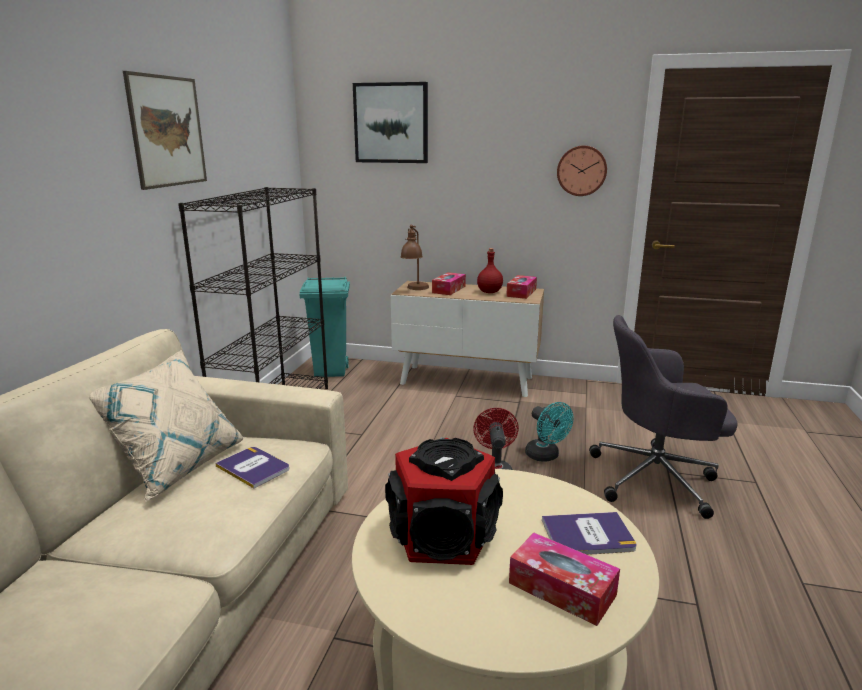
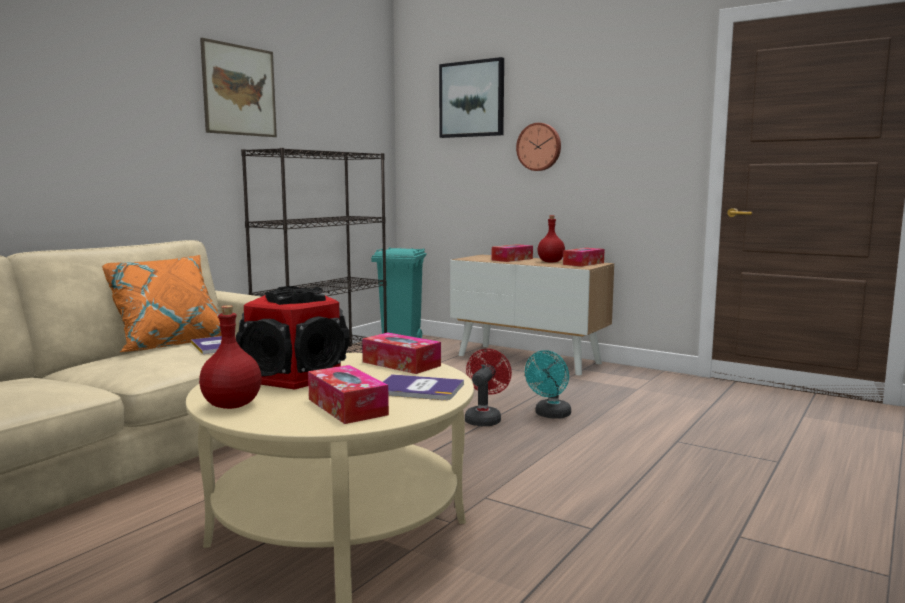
camera: 20 degrees right, 10 degrees down
(175, 465) = (168, 343): beige pillow -> orange pillow
(415, 289) = (479, 258): brown table lamp -> none
(445, 617) = (233, 405): none -> red bottle
(518, 487) = (401, 364): none -> tissue box
(546, 456) = (550, 415): turquoise fan -> turquoise fan turned 45 degrees clockwise
(581, 170) = (650, 135): wall clock -> wall clock (539, 147)
(656, 478) = (656, 444): grey office chair -> none

